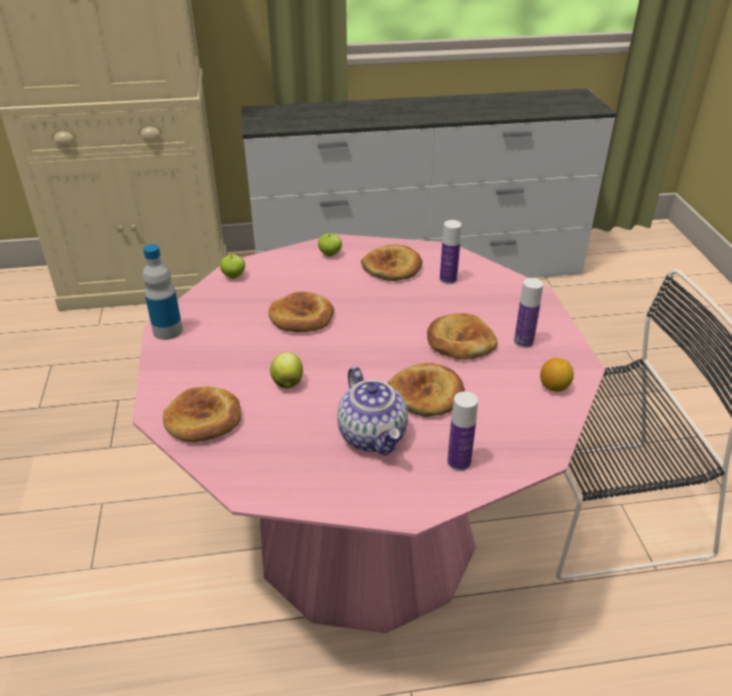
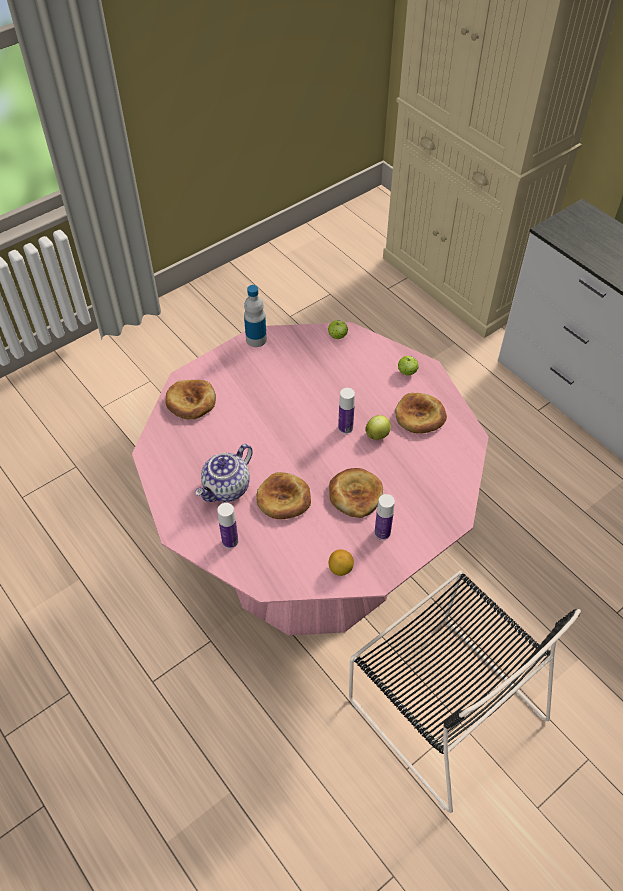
camera: 60 degrees right, 15 degrees up
(287, 382) = (247, 423): apple -> apple (378, 434)
(302, 317) = (319, 395): bread -> none
(448, 279) = (430, 456): bottle -> bottle (345, 427)

